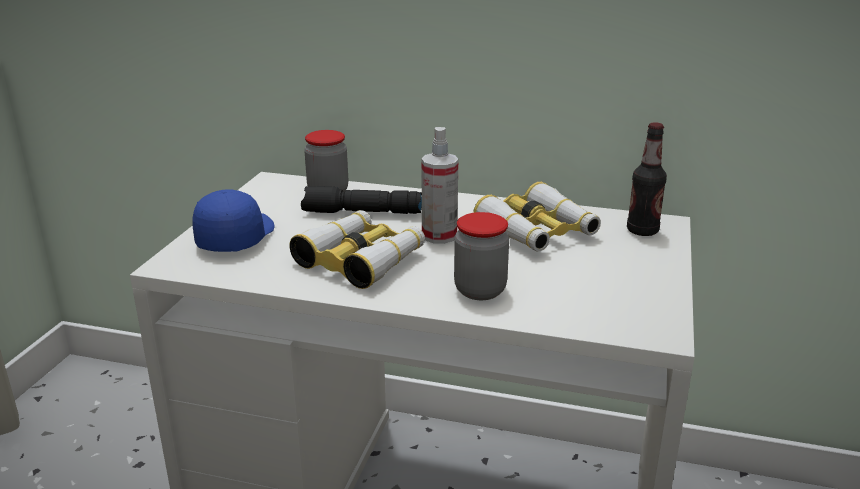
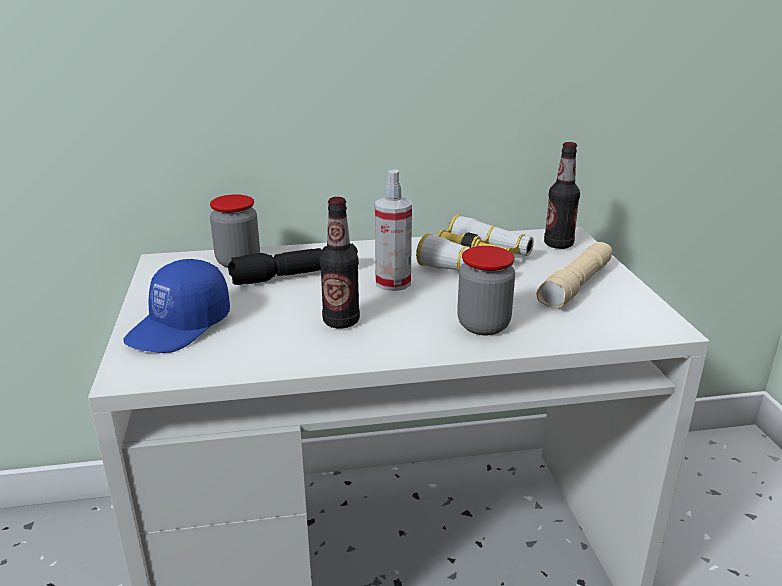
camera: 25 degrees left, 0 degrees up
(235, 237) = (180, 327): blue cap -> blue cap turned 135 degrees counterclockwise
(361, 260) = (341, 321): binoculars -> bottle
(613, 275) = (576, 286): none -> beige flashlight

